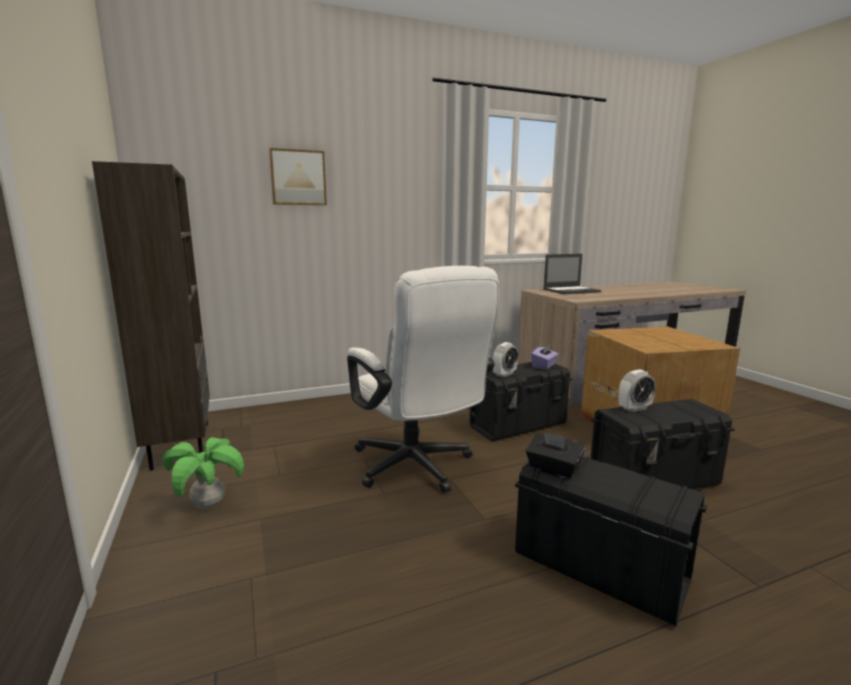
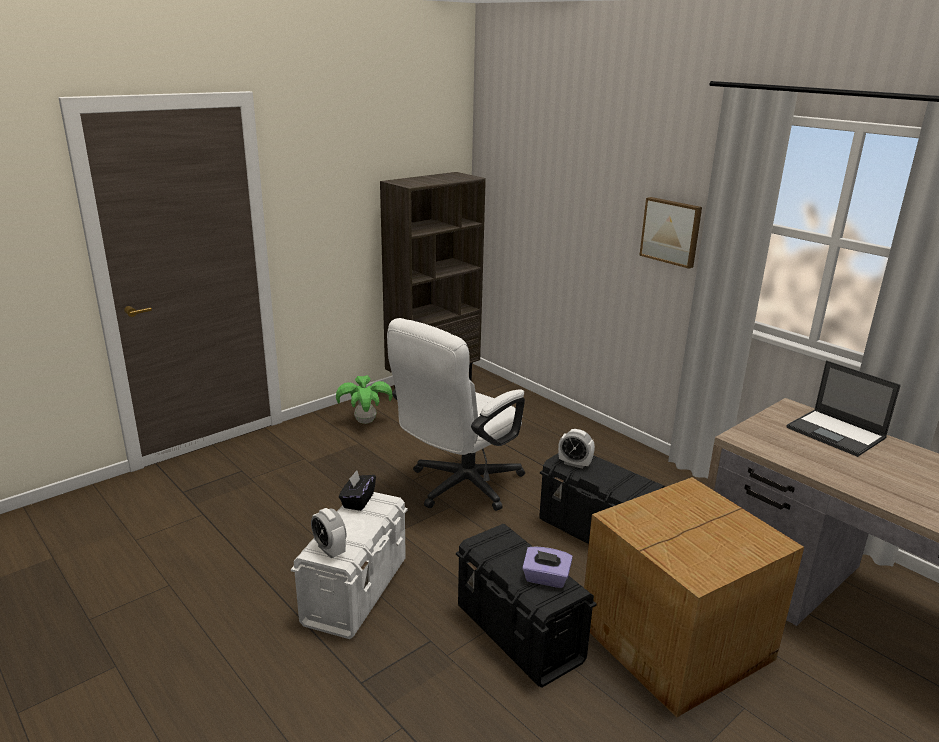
camera: 70 degrees right, 10 degrees up
(298, 178) = (576, 185): picture -> picture (671, 231)
(544, 366) = (631, 486): purple tissue box -> purple tissue box (546, 578)
(598, 568) = (356, 591): black storage box -> white storage box
(634, 408) = (521, 546): alarm clock -> alarm clock (330, 550)

